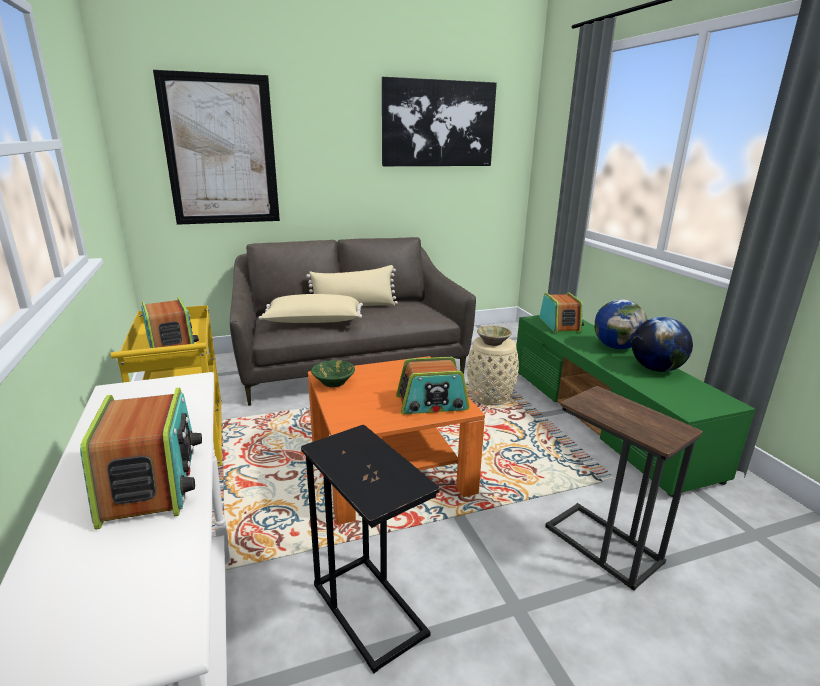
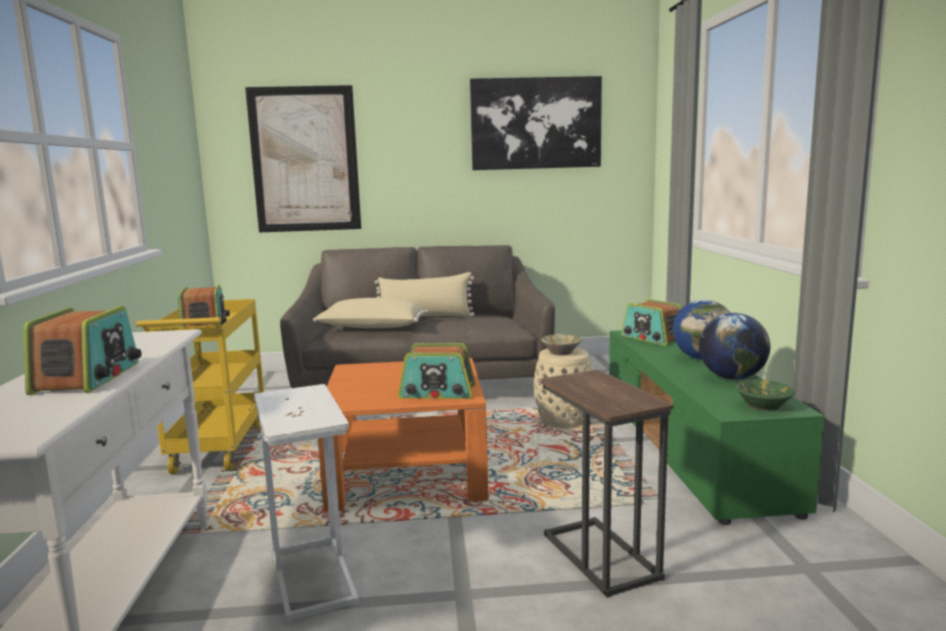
camera: 15 degrees right, 10 degrees down
(333, 382) = (353, 373): green bowl -> green bowl (763, 406)
(367, 609) = (312, 577): black side table -> white side table
(559, 325) = (652, 338): radio -> radio turned 135 degrees clockwise

